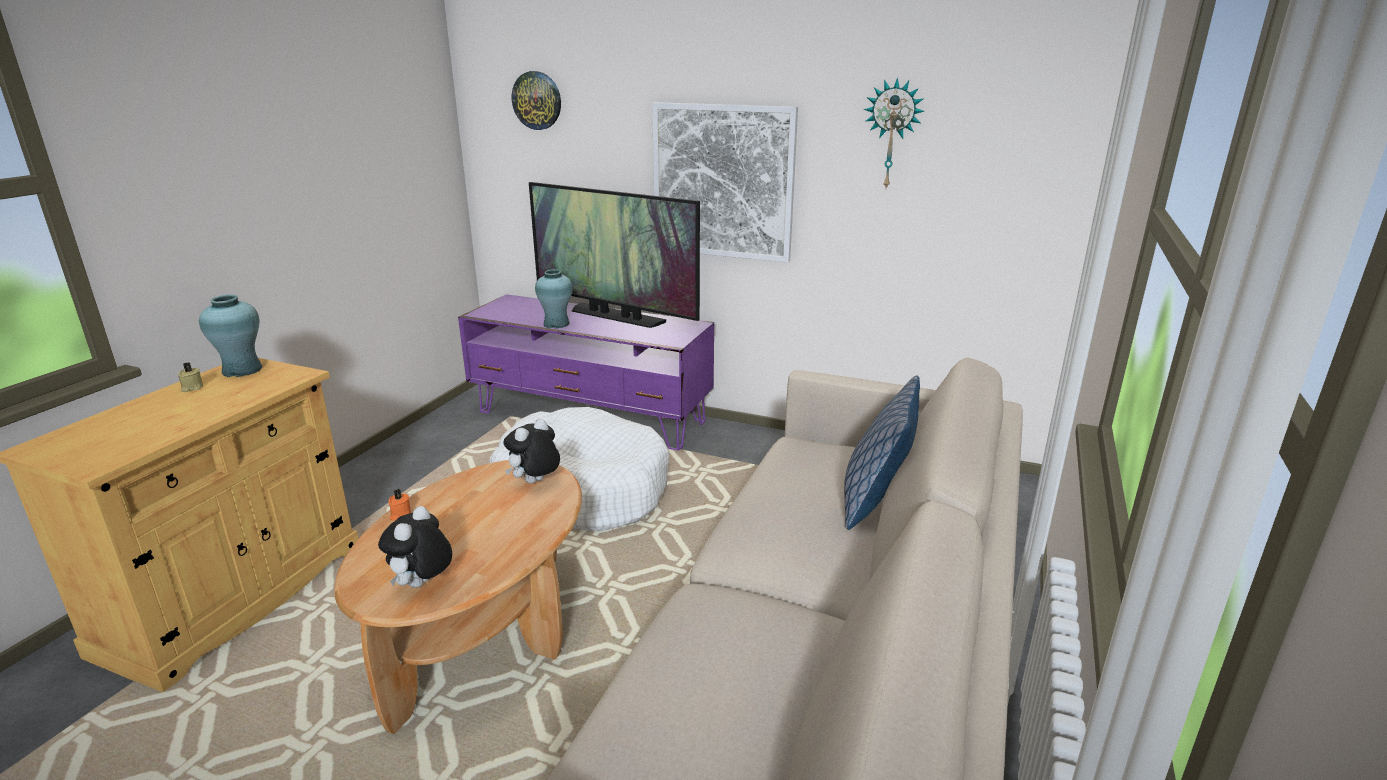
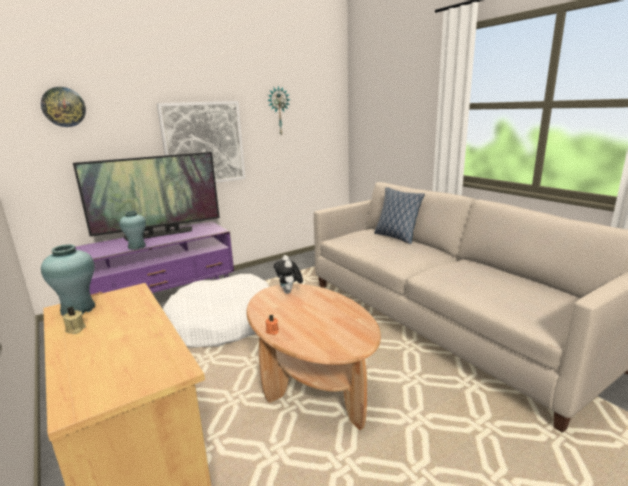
camera: 55 degrees left, 5 degrees down
(422, 585) = (352, 334): plush toy -> none

